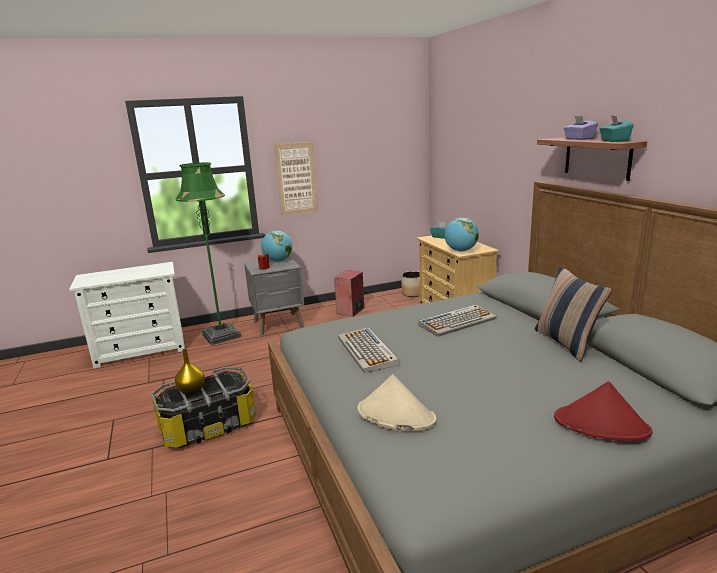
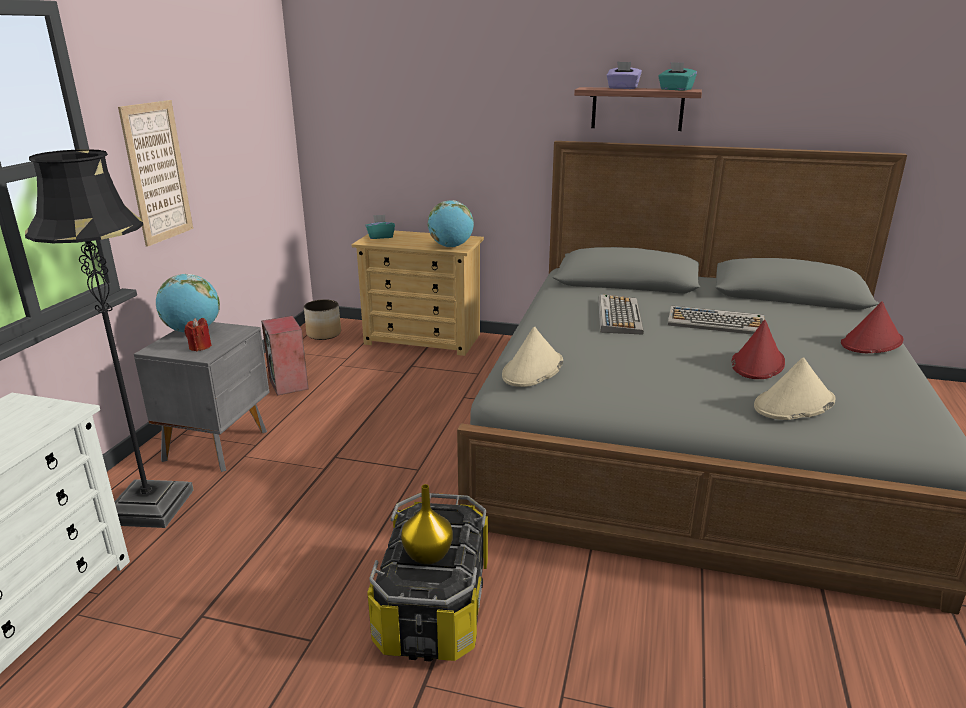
camera: 55 degrees left, 5 degrees up
(221, 336) = (150, 506): green floor lamp -> black floor lamp
(331, 327) = (532, 370): none -> beige hat
(368, 351) = (632, 372): keyboard -> keyboard (716, 323)
(452, 385) = (757, 363): none -> red hat
(566, 343) = (723, 301): pillow -> none

